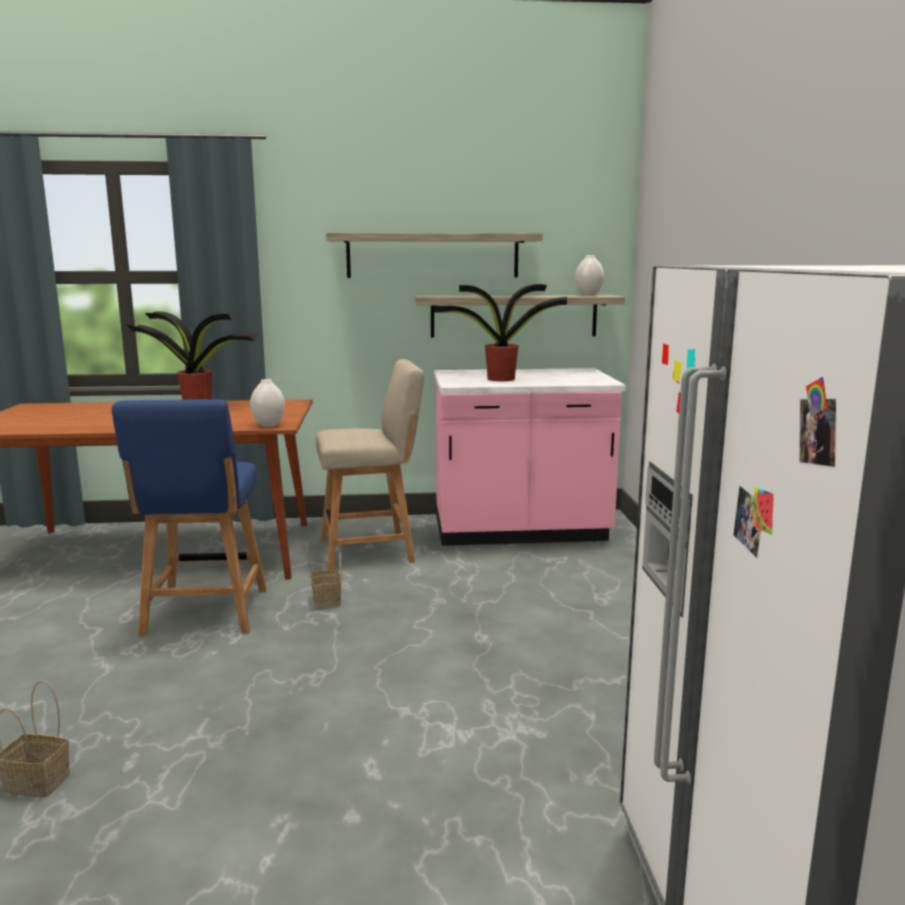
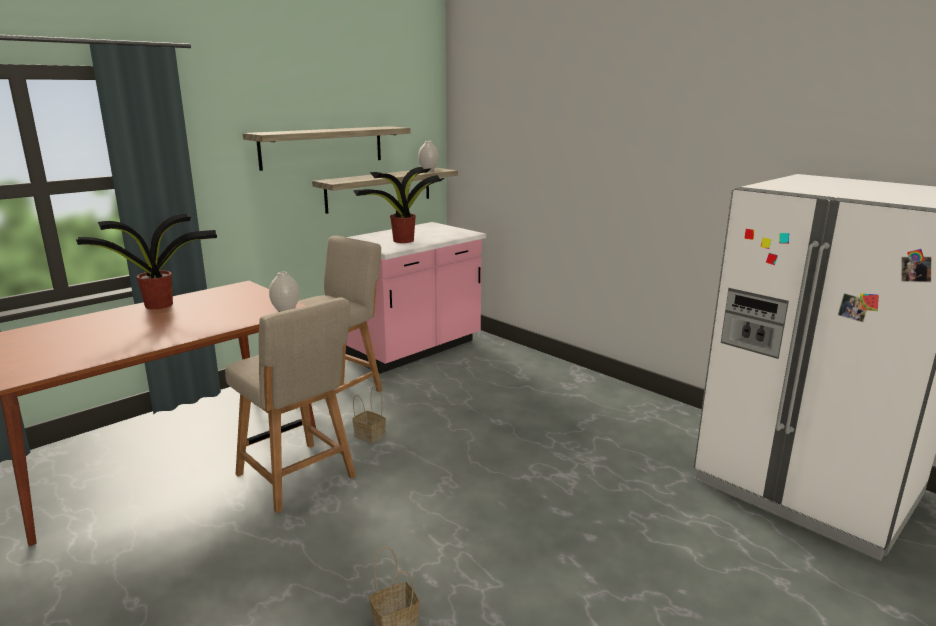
camera: 40 degrees left, 5 degrees up
(204, 614) = (298, 478): blue chair -> beige chair

